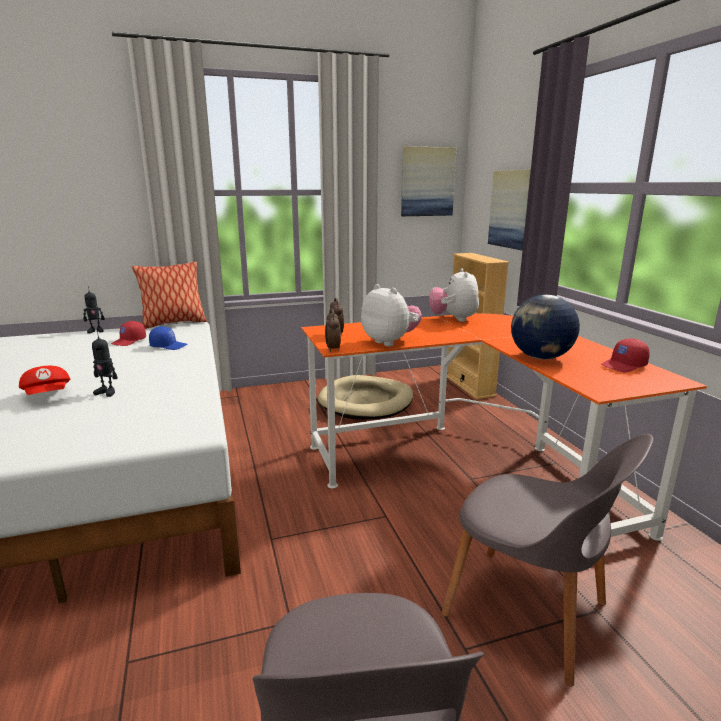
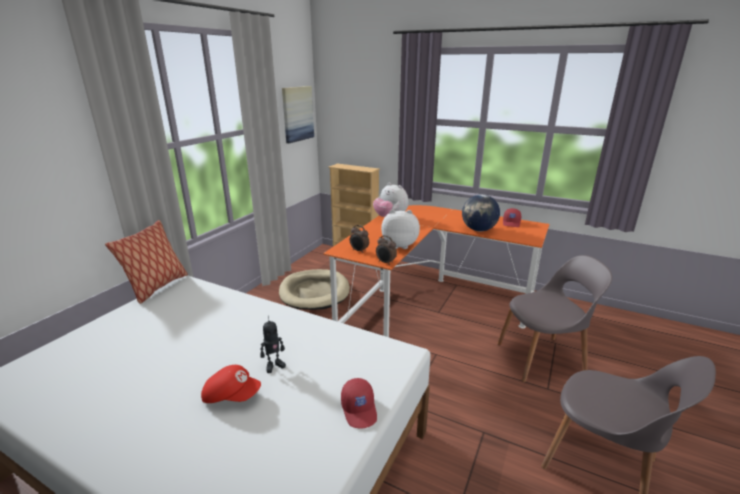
camera: 45 degrees left, 5 degrees up
(96, 331) = (90, 326): toy robot -> none
(129, 341) = (162, 320): red cap -> red cap (360, 409)
(168, 346) = (214, 308): blue cap -> none
(511, 209) = (374, 133): picture -> none

